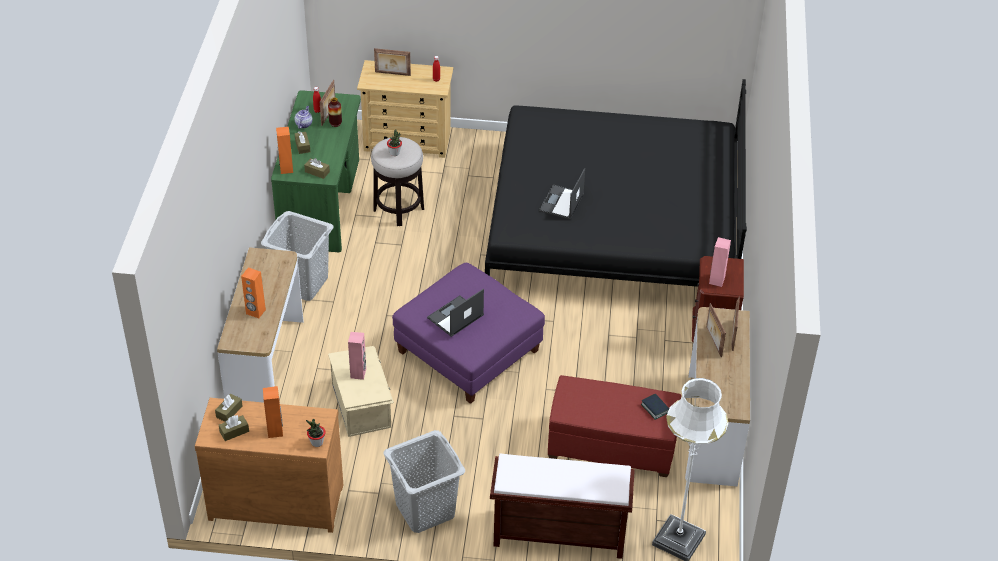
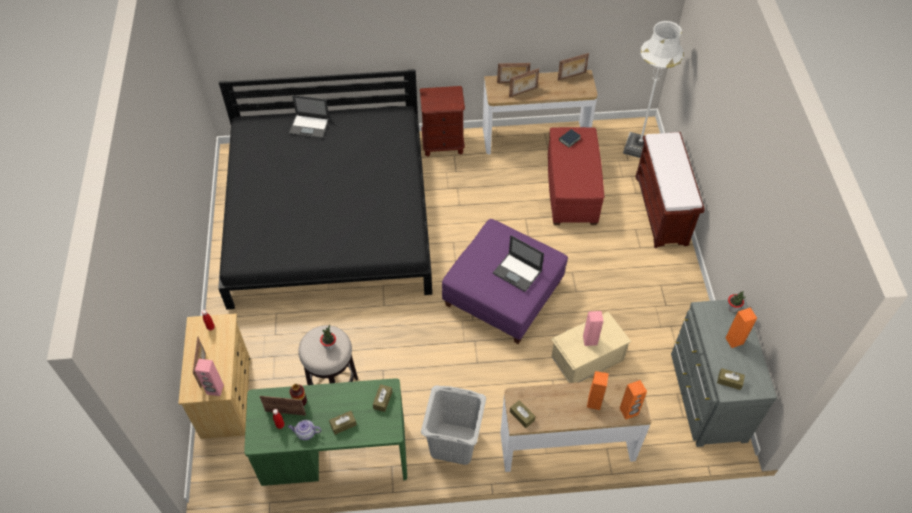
camera: 100 degrees left, 10 degrees up
(234, 431) = (748, 371): brown tissue box -> brown tissue box (522, 416)
(276, 499) = (706, 397): brown dresser -> grey dresser
(286, 169) = (383, 431): orange speaker -> orange speaker (629, 412)
(424, 509) = (674, 293): grey laundry basket -> none
(561, 203) = (361, 217): laptop -> laptop (310, 126)
(716, 280) = (449, 101): pink speaker -> pink speaker (215, 389)
(738, 396) = (572, 76): none -> picture frame

